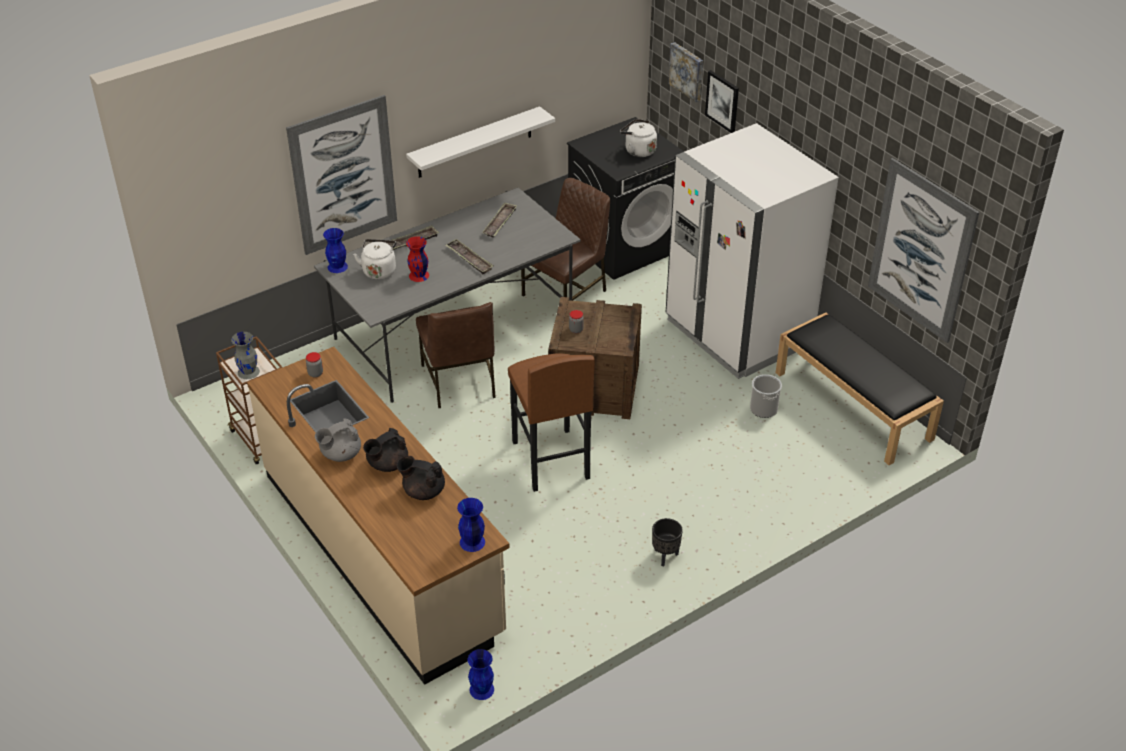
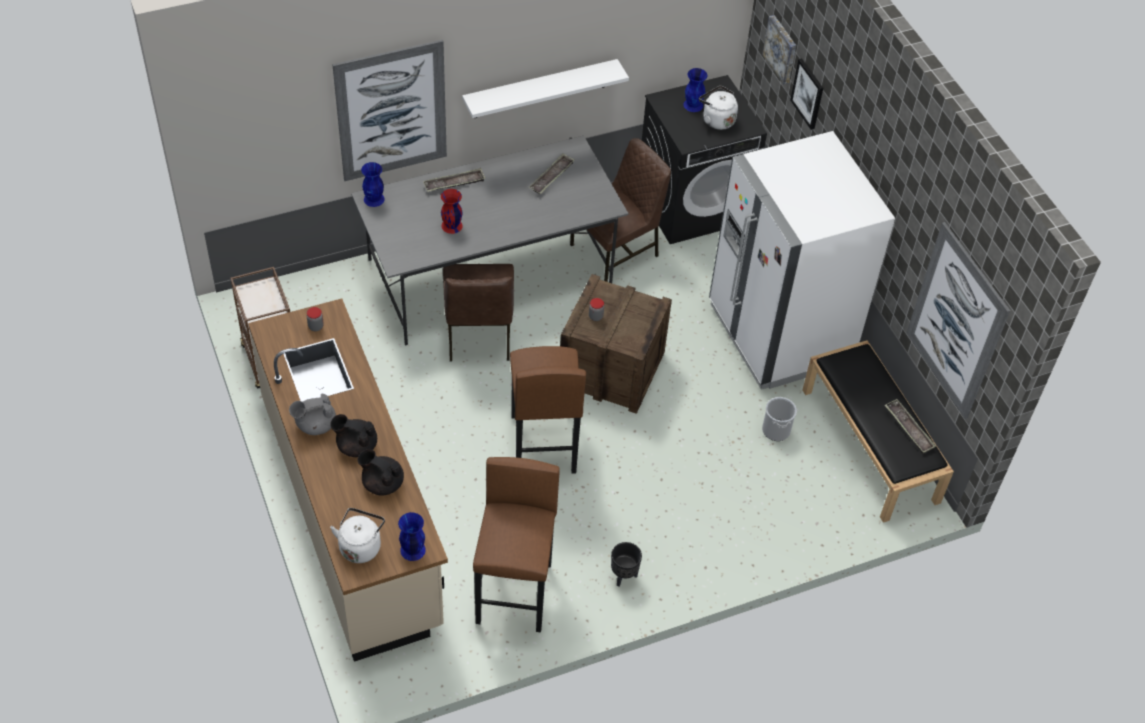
camera: 10 degrees right, 10 degrees up
(249, 372) = (258, 304): grey vase -> none
(379, 270) = (414, 212): white kettle -> white kettle (360, 546)
(387, 465) = (356, 446): black teapot -> black teapot turned 45 degrees clockwise
(469, 259) = (508, 216): tray -> tray (908, 428)
(482, 689) = (406, 679): blue vase -> blue vase (693, 105)
(565, 592) = (515, 593): none -> brown stool

